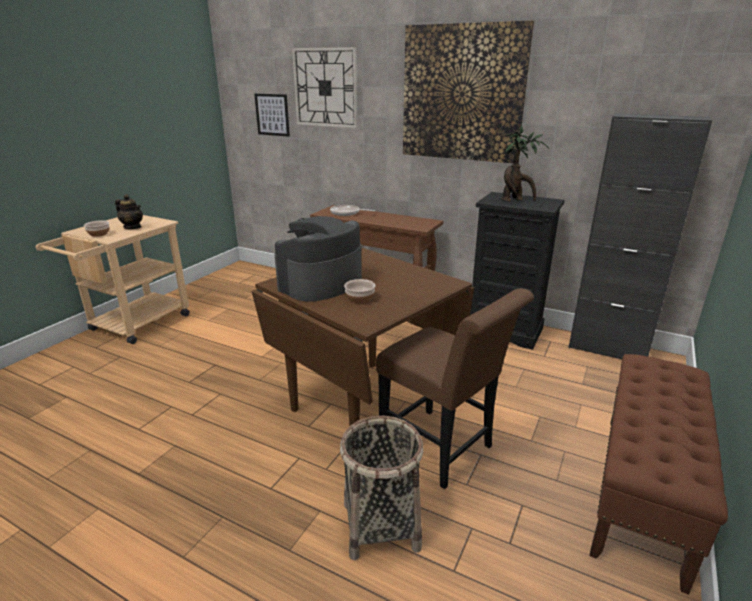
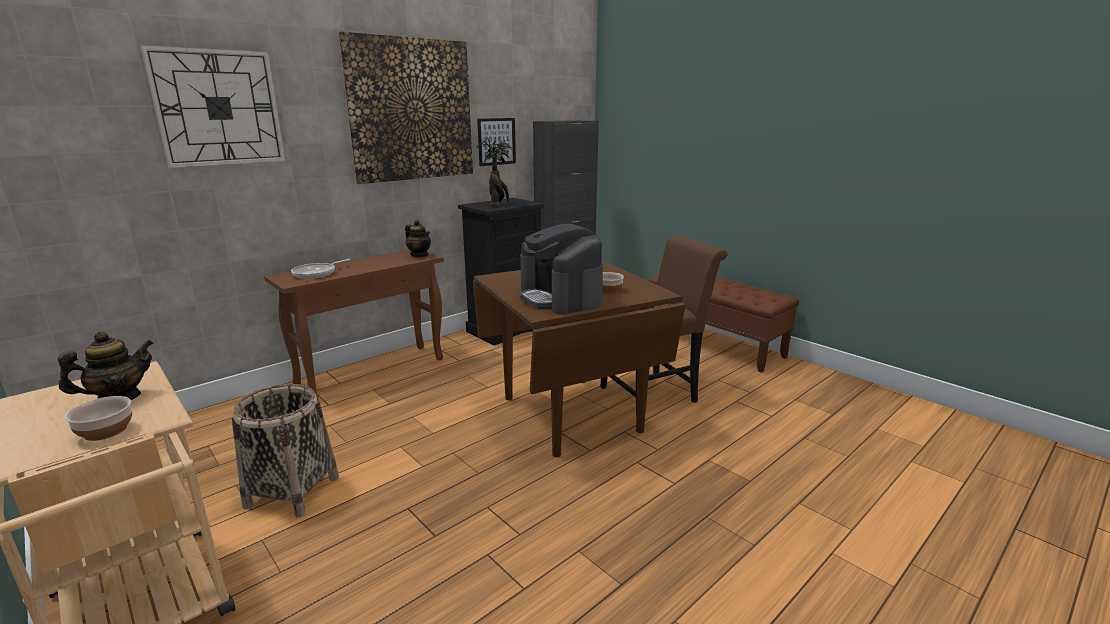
camera: 70 degrees left, 5 degrees down
(272, 114) = (99, 158): picture -> picture (496, 141)
(381, 526) = (729, 434): basket -> basket (293, 491)
(422, 225) = (419, 255): none -> teapot

